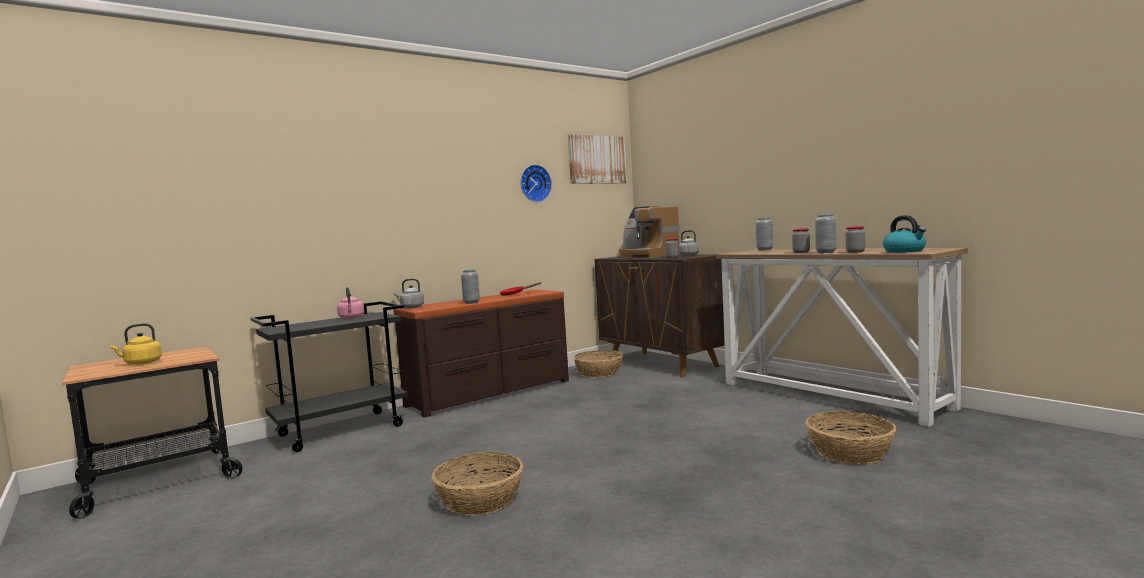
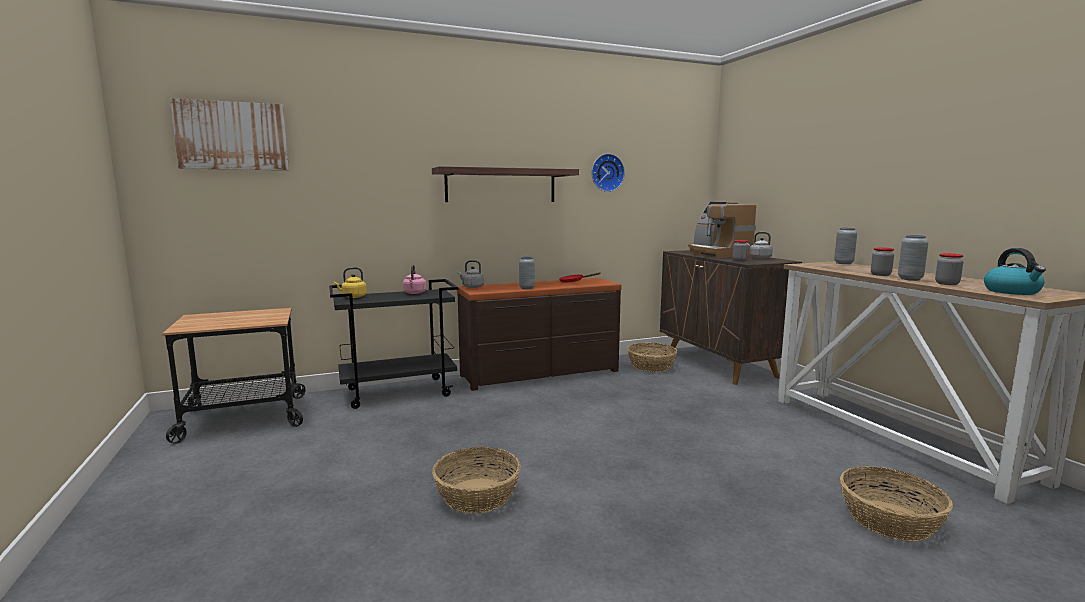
camera: 15 degrees right, 5 degrees up
(141, 363) = (230, 320): yellow kettle -> yellow kettle (353, 297)
(432, 200) = (501, 185): none -> shelf
(597, 159) = (677, 149): picture -> picture (232, 136)

